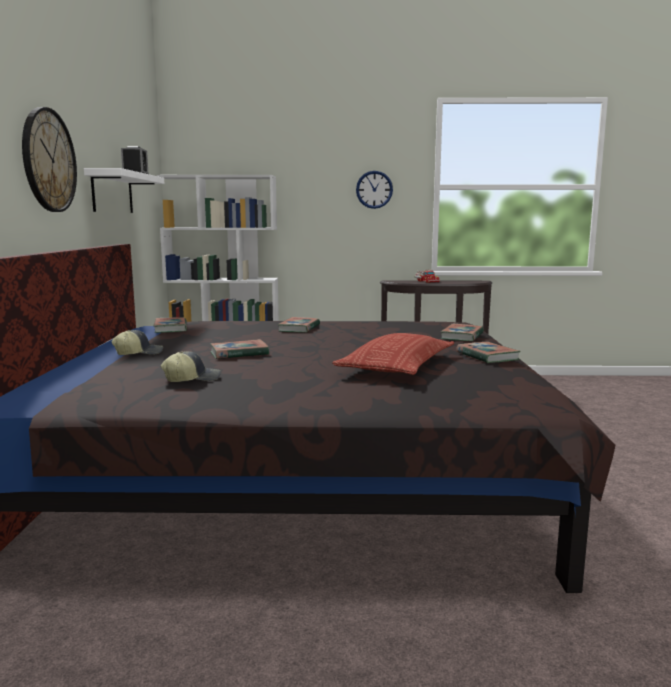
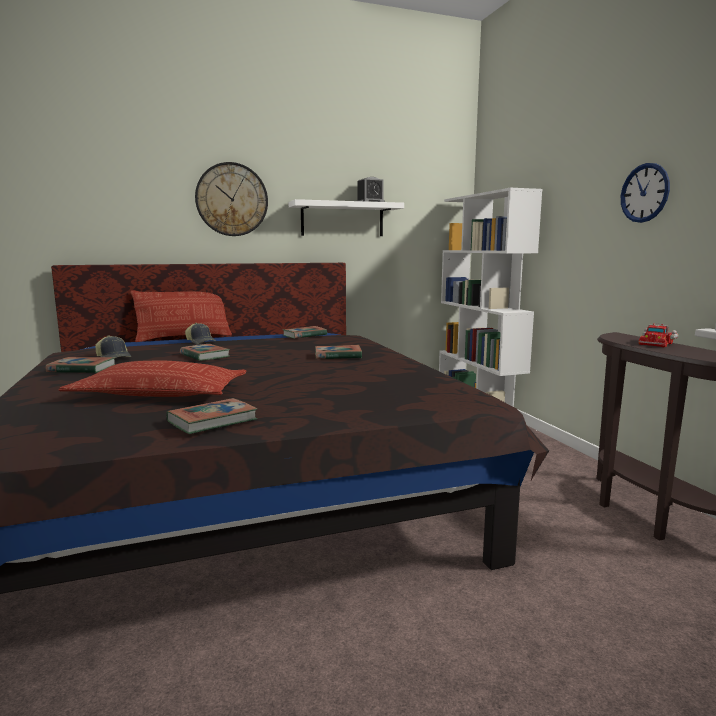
camera: 70 degrees right, 0 degrees up
(60, 362) = (184, 337): none -> pillow
(462, 336) = (349, 405): book -> book (82, 369)

